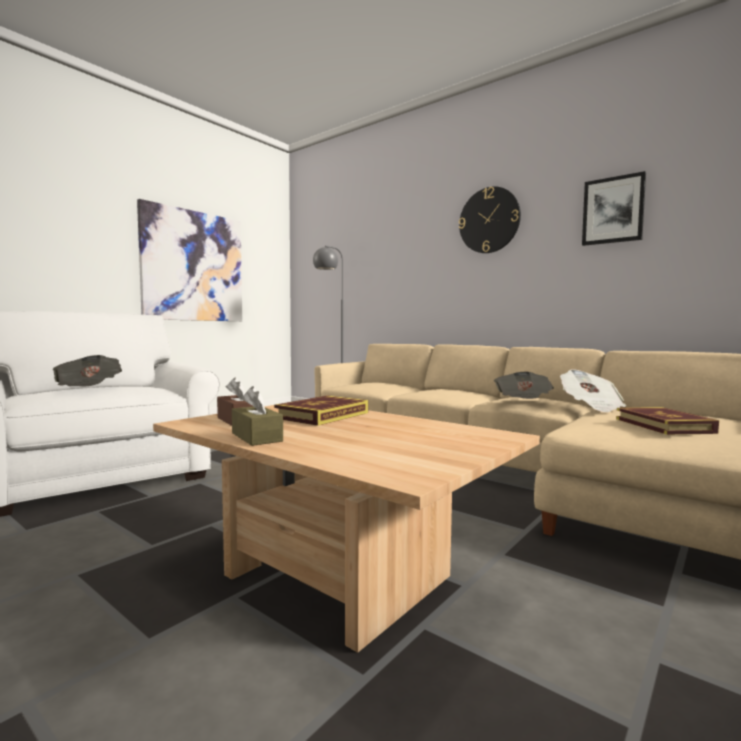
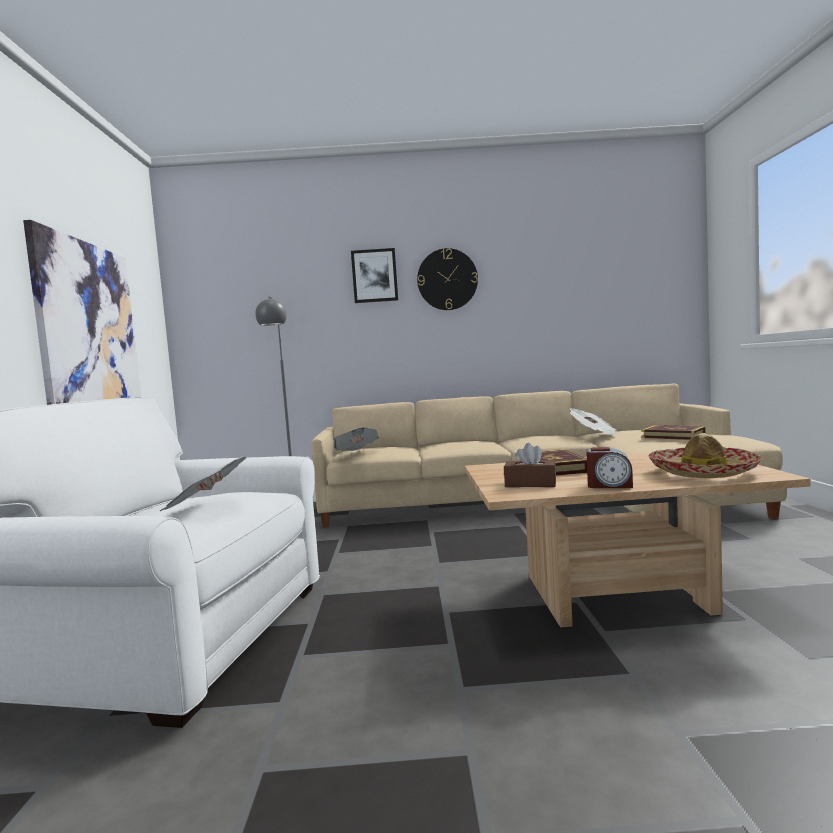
camera: 40 degrees left, 0 degrees up
(256, 437) = (609, 485): brown tissue box -> alarm clock
(376, 453) = (703, 472): none -> hat
(523, 402) = (551, 439): newspaper -> newspaper (356, 453)
(613, 210) = (552, 279): picture -> picture (374, 276)

